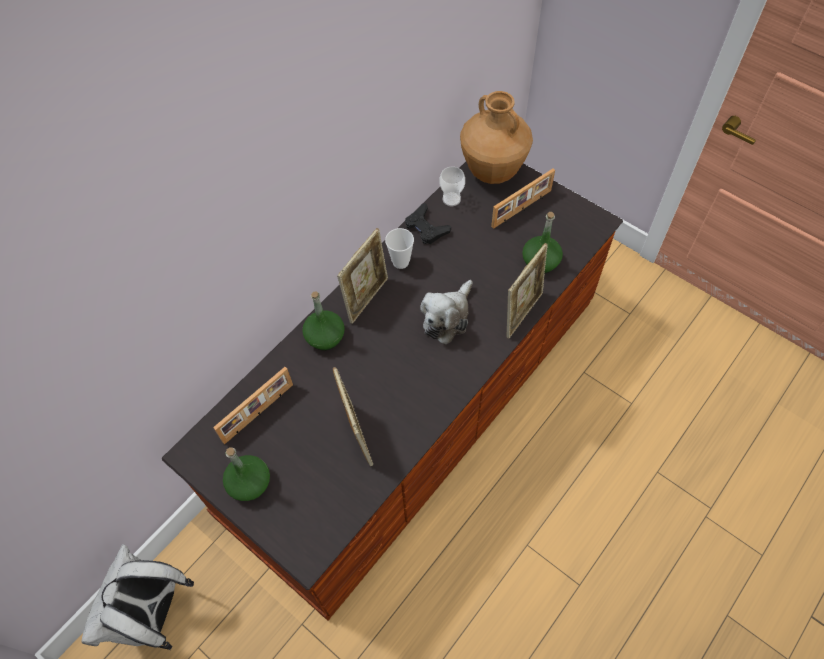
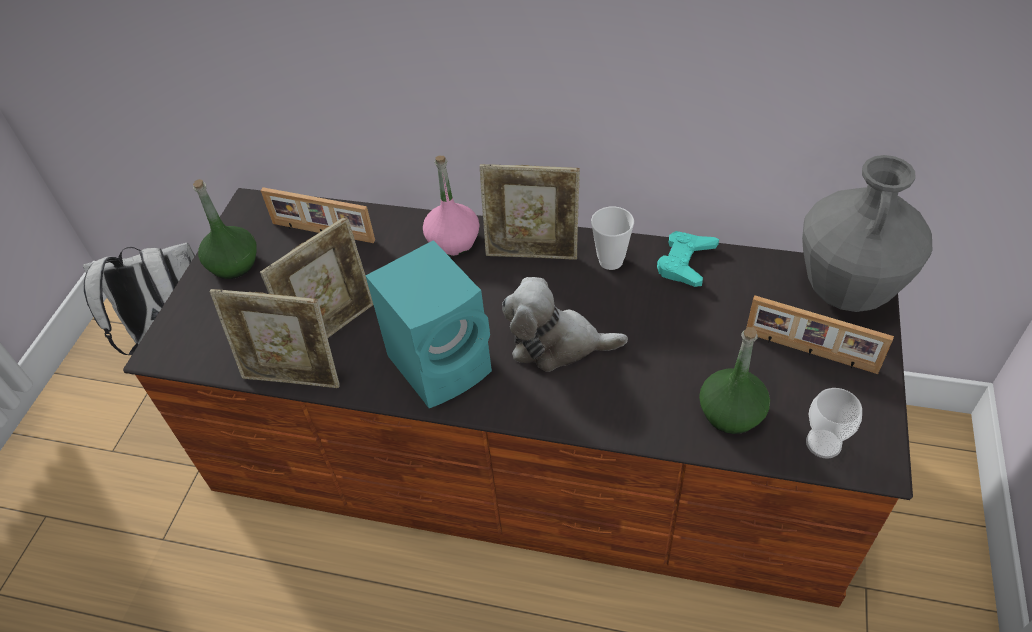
camera: 65 degrees right, 10 degrees down
(325, 337) = (453, 241): green bottle -> pink bottle
(426, 228) = (685, 262): black game controller -> turquoise game controller
(426, 382) = (443, 363): none -> turquoise speaker
(451, 199) = (756, 268): cup -> cup (823, 443)
(492, 171) = (846, 291): brown vase -> grey vase
(522, 313) = (622, 426): picture frame -> picture frame (293, 378)

